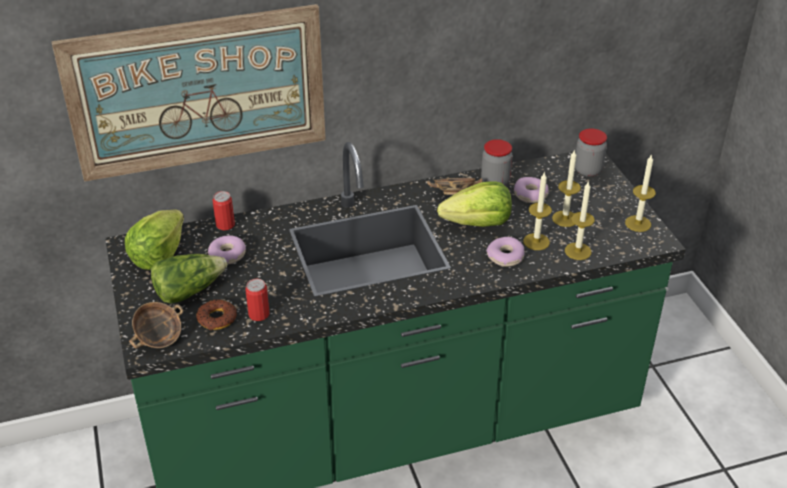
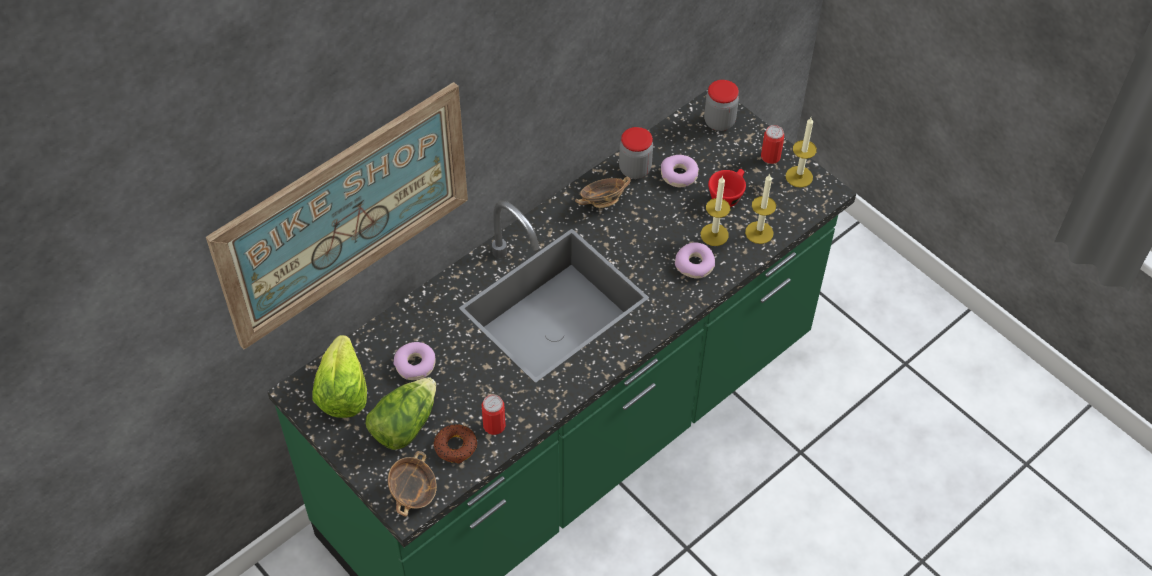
camera: 25 degrees left, 15 degrees up
(225, 225) = (388, 327): can -> can (770, 156)
(478, 223) = (646, 232): lettuce -> none
(565, 218) = (727, 195): candle -> red cup

